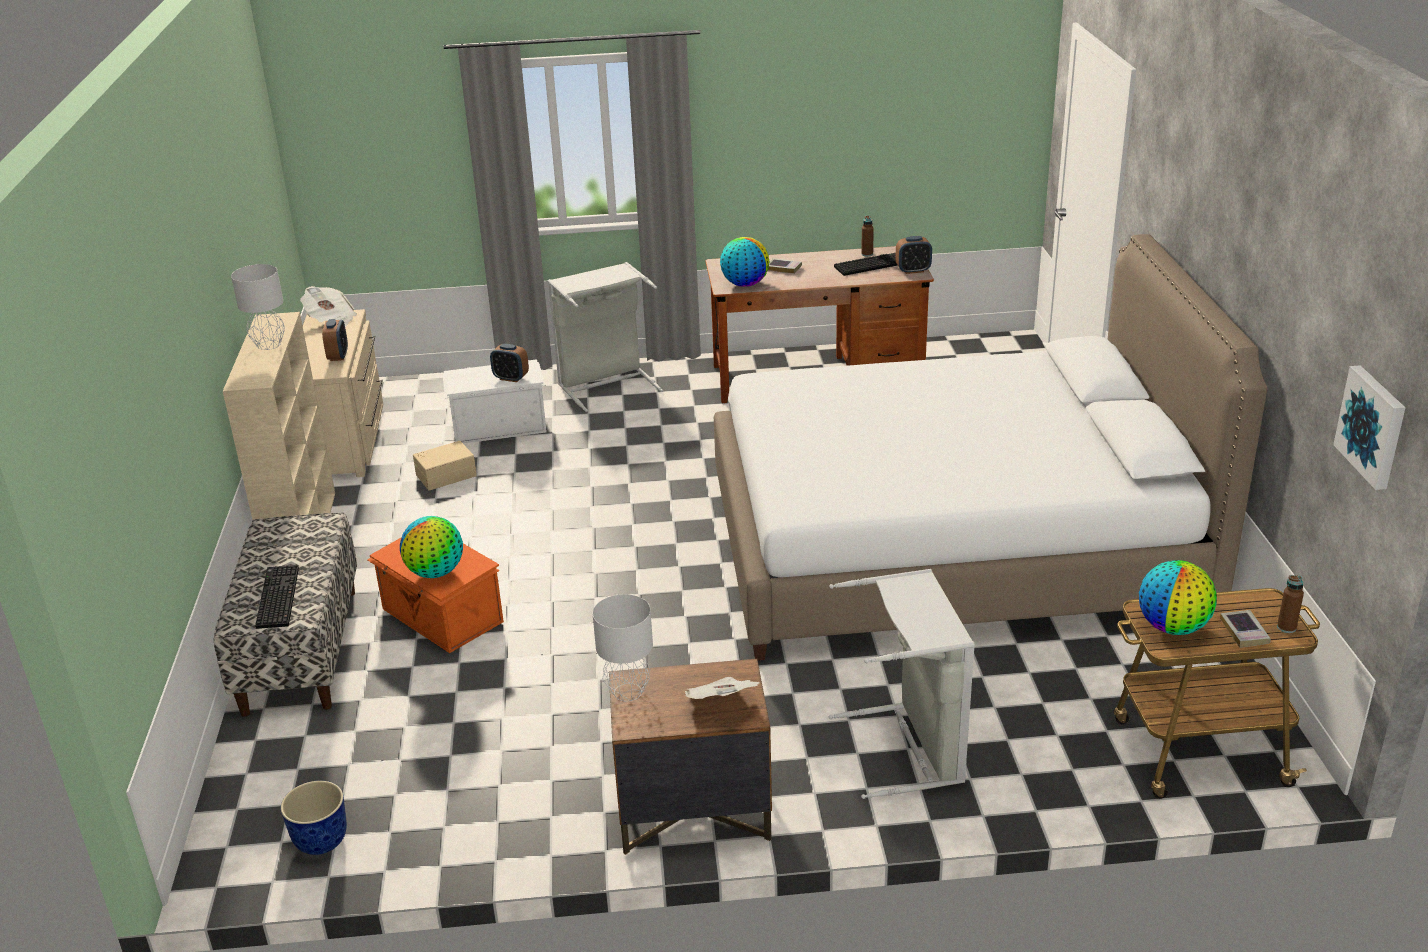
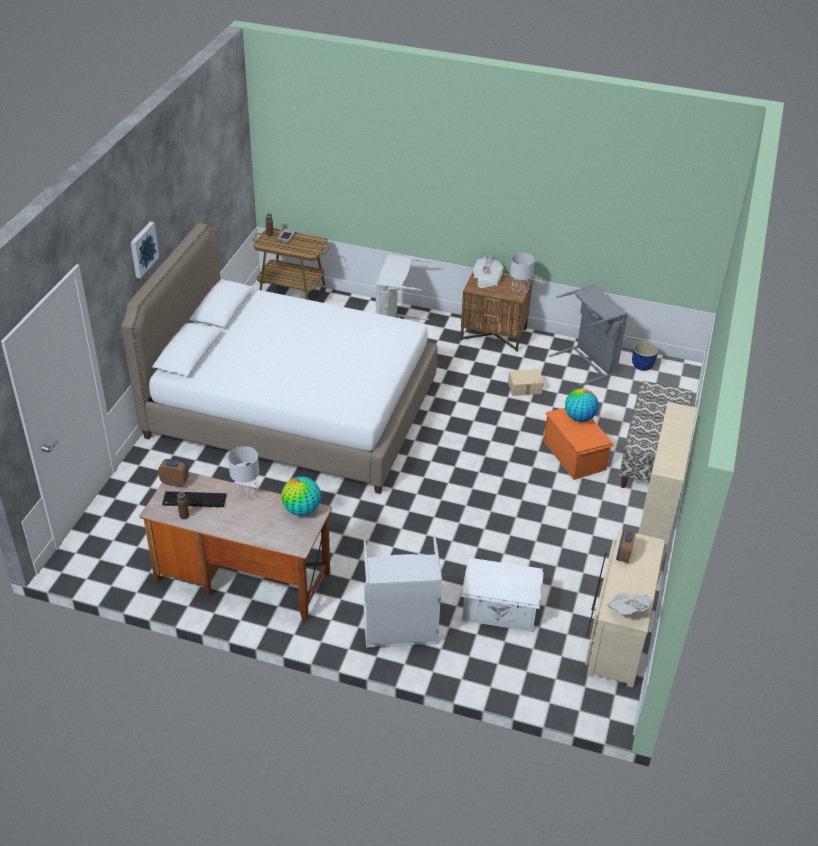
camera: 160 degrees left, 10 degrees up
(268, 345) = (671, 441): grey table lamp -> grey table lamp (247, 494)
(276, 597) = (663, 402): keyboard -> none
(445, 474) = (550, 568): beige storage box -> beige storage box (525, 388)
(451, 808) = (588, 363): none -> grey laundry basket
(511, 378) = (491, 570): alarm clock -> none
(783, 268) = (259, 521): book -> none
(1173, 627) = (308, 246): globe -> none
(1373, 426) = (237, 162): picture -> picture (142, 249)

